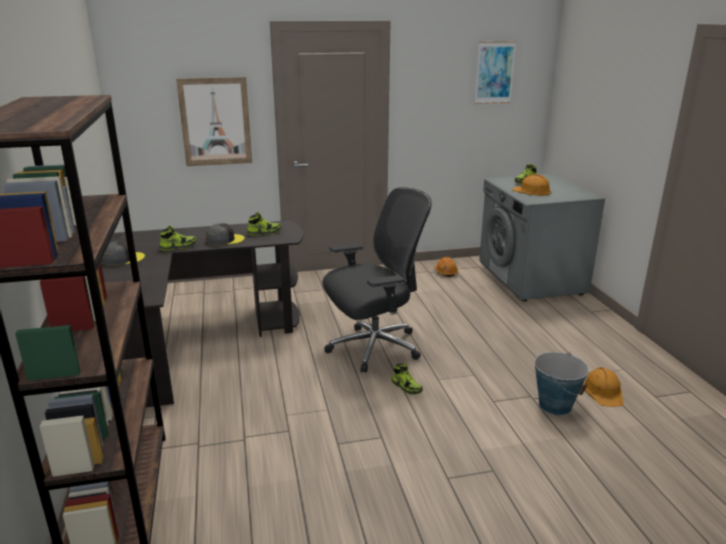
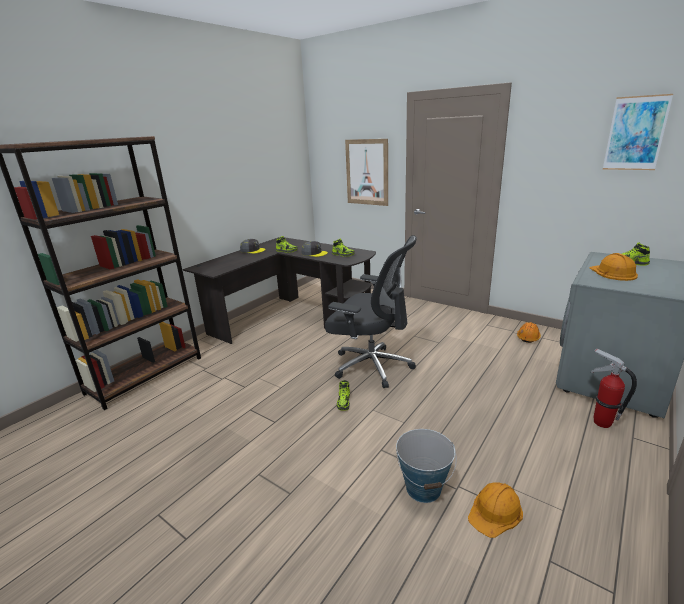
camera: 50 degrees right, 0 degrees up
(567, 311) = (601, 422): none -> fire extinguisher

